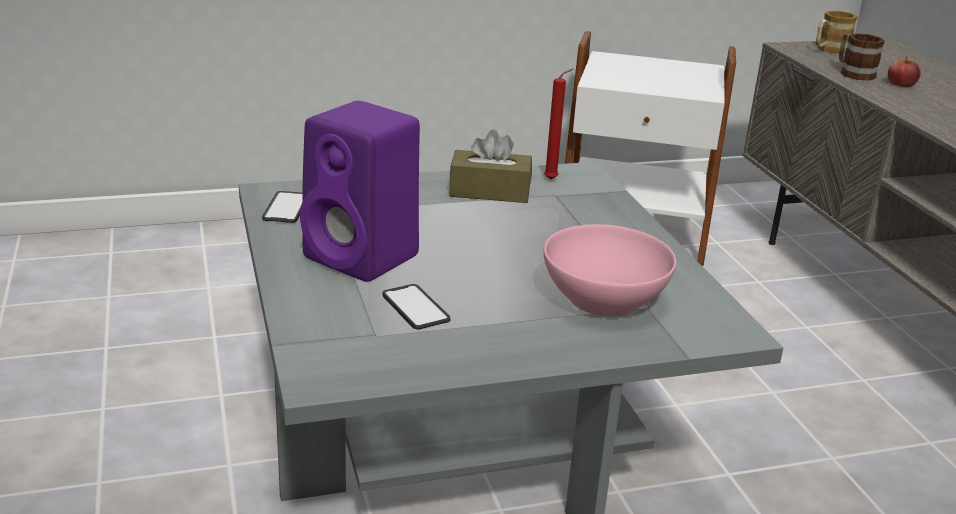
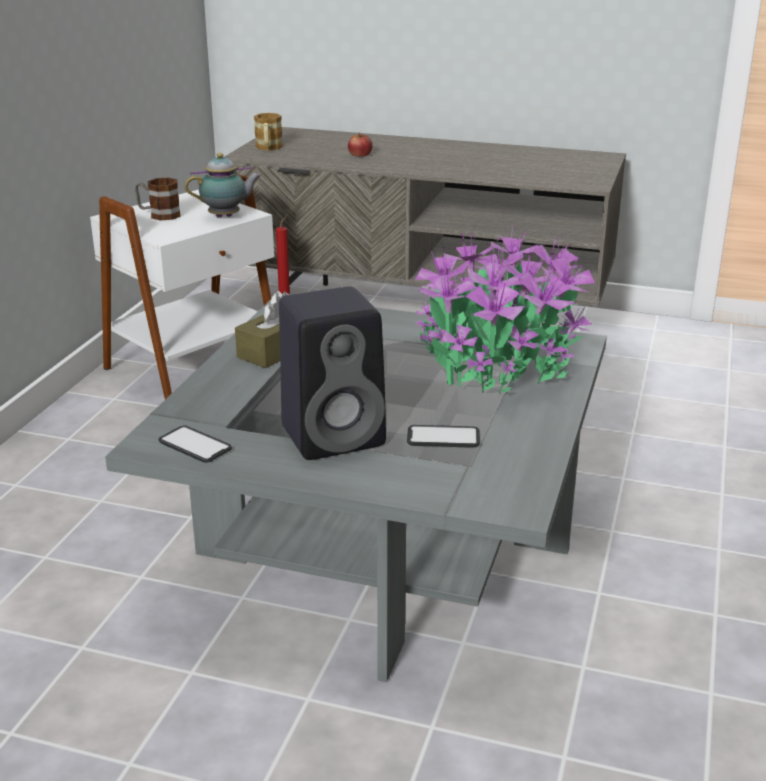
camera: 55 degrees left, 0 degrees up
(365, 257) = (336, 435): purple speaker -> black speaker
(603, 298) = (494, 366): pink bowl -> potted plant
(682, 89) = (226, 217): none -> teapot
(853, 73) = (321, 158): mug -> mug (159, 215)

